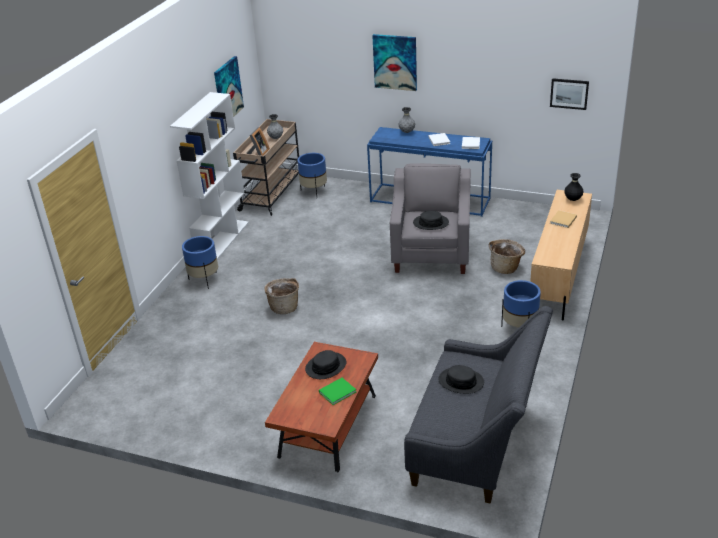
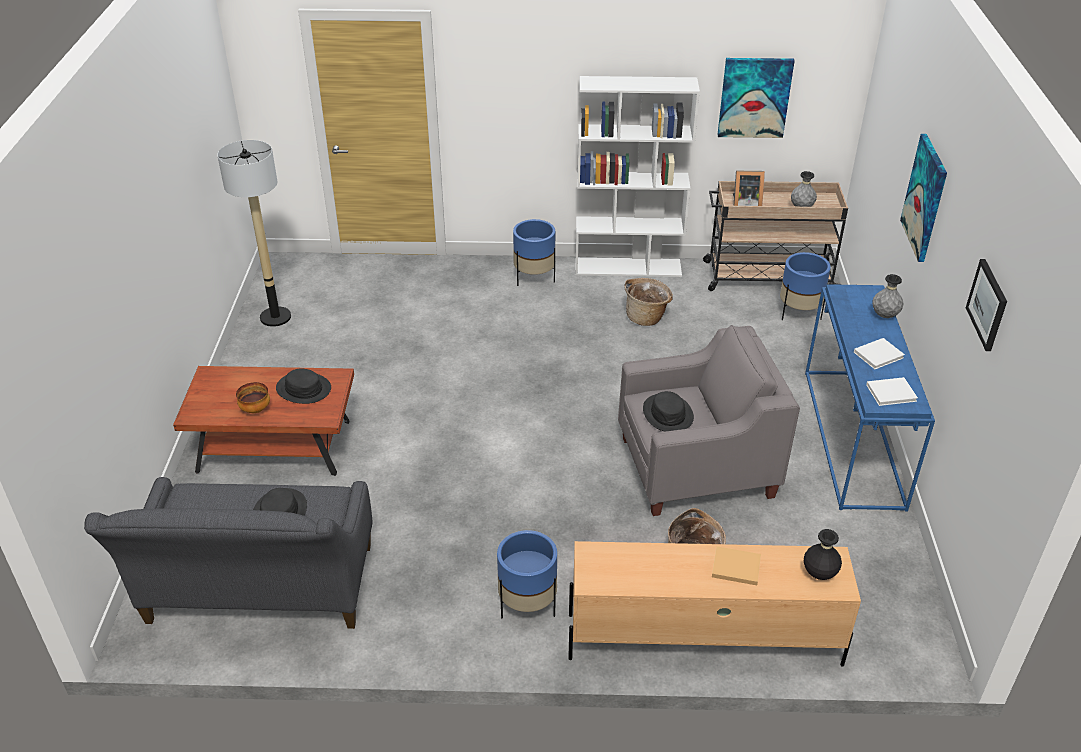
camera: 70 degrees right, 5 degrees up
(158, 417) = (275, 317): none -> floor lamp
(284, 307) = (500, 355): basket -> basket (646, 317)
(338, 391) = (256, 409): green book -> bowl
(569, 93) = (1012, 434): picture -> picture (988, 304)

